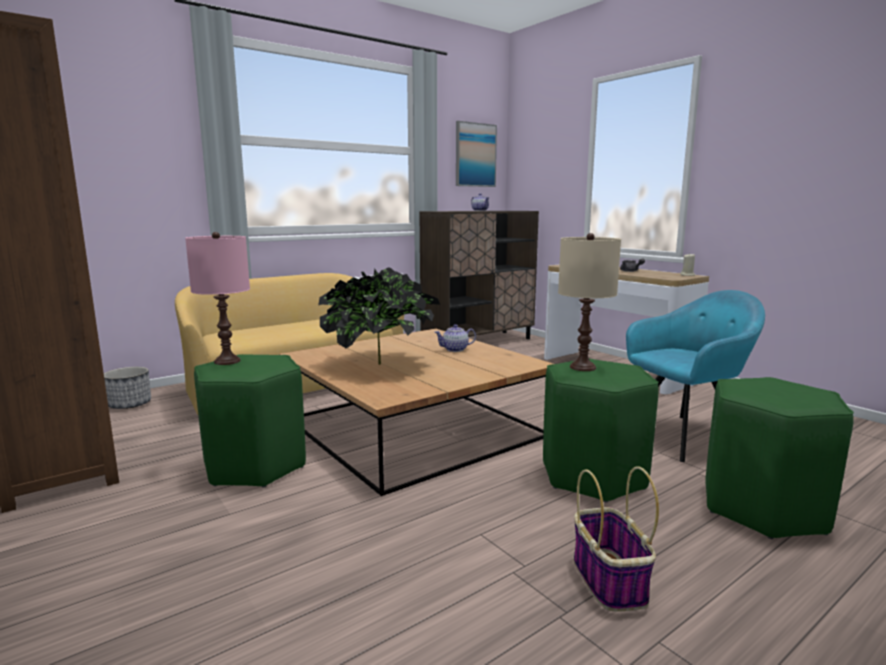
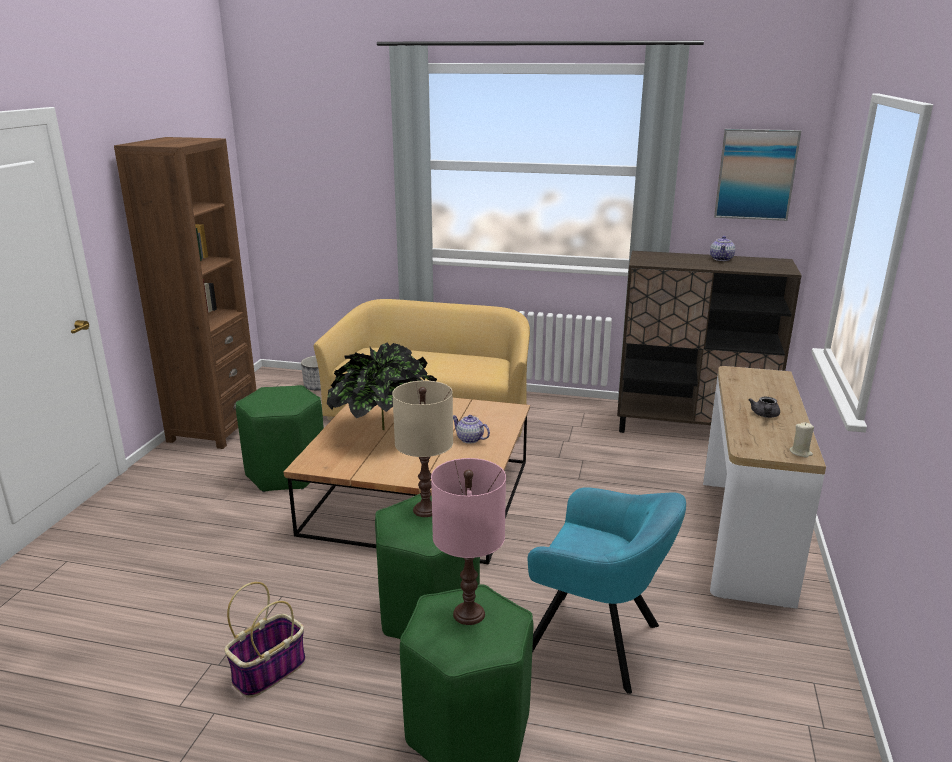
camera: 50 degrees right, 10 degrees up
(226, 361) = (276, 390): pink table lamp -> pink table lamp (468, 614)

